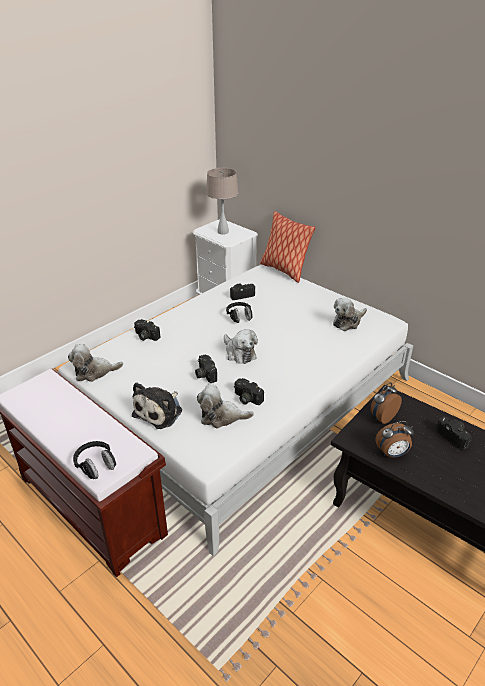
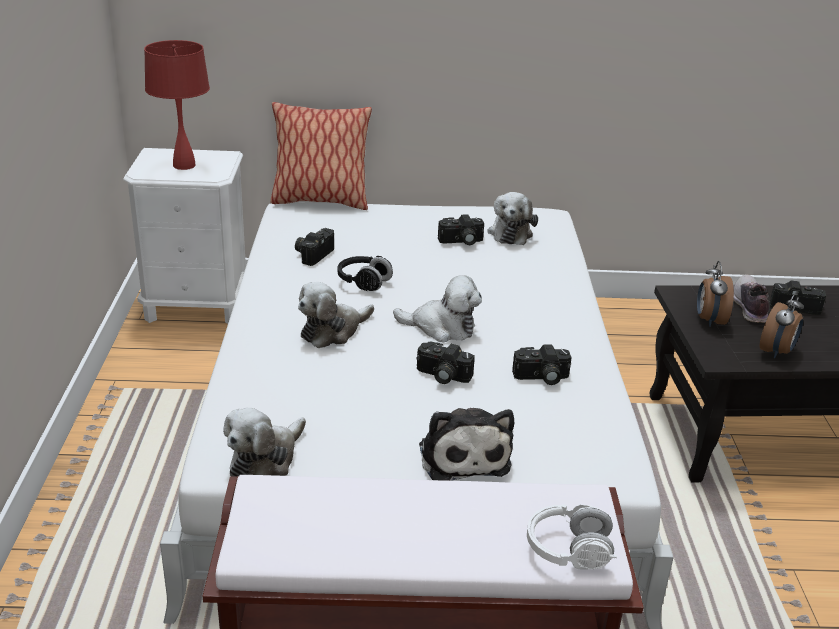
camera: 45 degrees left, 5 degrees down
(96, 466) = (568, 551): black headphones -> white headphones
(145, 336) = (262, 370): camera -> camera (461, 241)
(221, 417) = (550, 415): plush toy -> plush toy (333, 331)
(222, 232) = (184, 165): beige table lamp -> red table lamp
(421, 422) = (748, 306): none -> shoe

